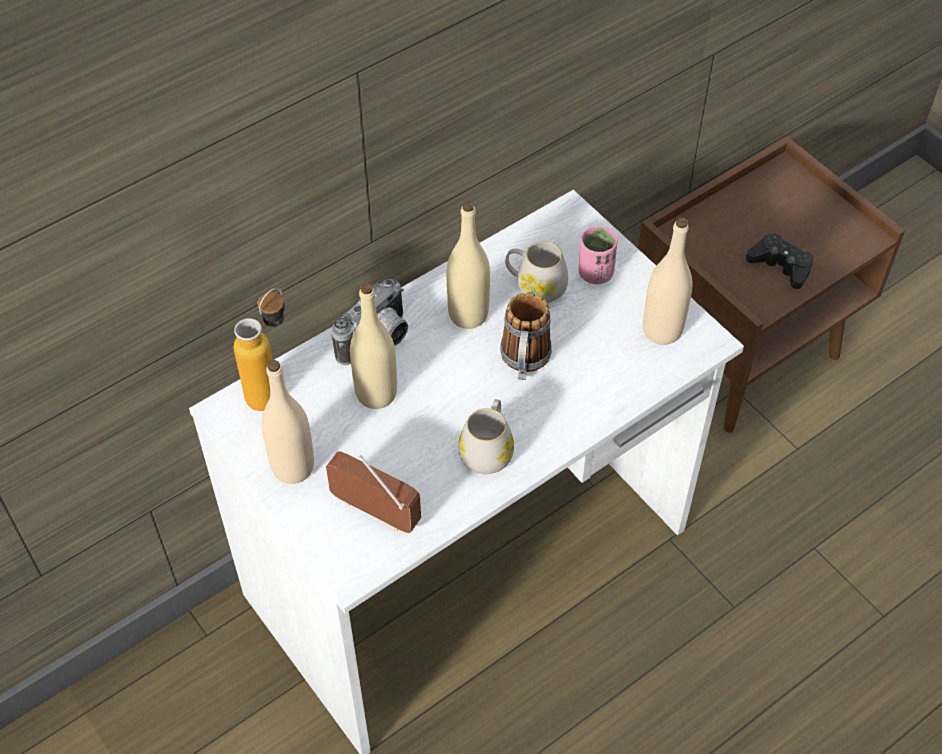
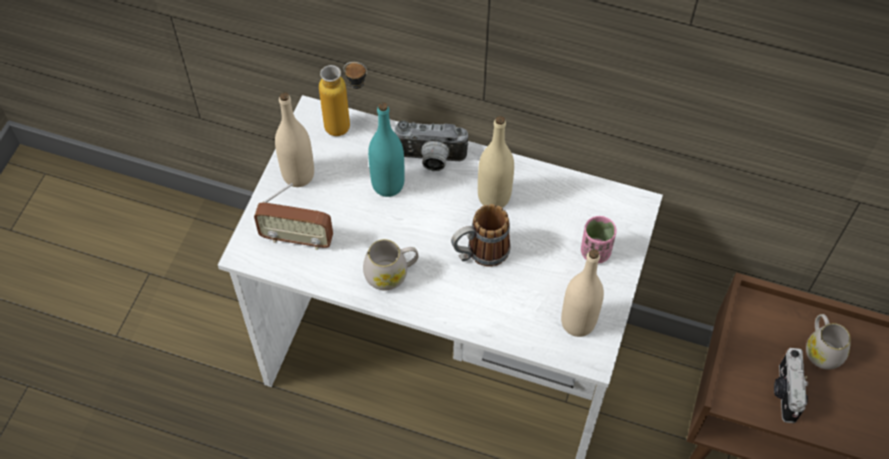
camera: 55 degrees right, 5 degrees up
(375, 512) = (297, 239): radio -> radio turned 105 degrees clockwise
(376, 393) = (388, 184): beige bottle -> turquoise bottle
(535, 287) = (551, 222): white mug -> white mug (821, 349)
(781, 266) = (785, 392): black game controller -> camera

